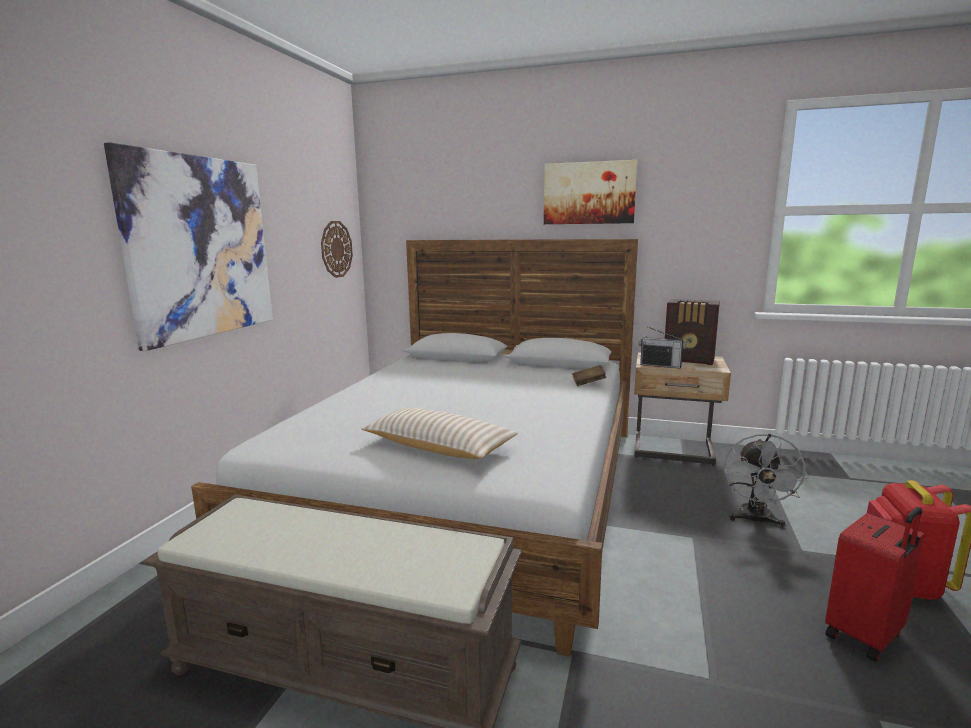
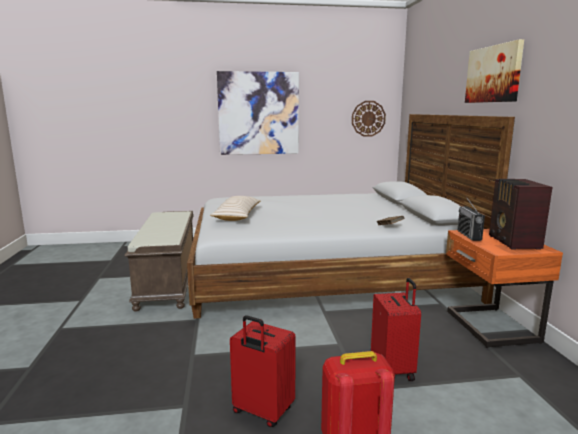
camera: 65 degrees right, 0 degrees up
(674, 451) = (489, 327): beige nightstand -> orange nightstand
(756, 521) = (393, 369): grey fan -> red suitcase

